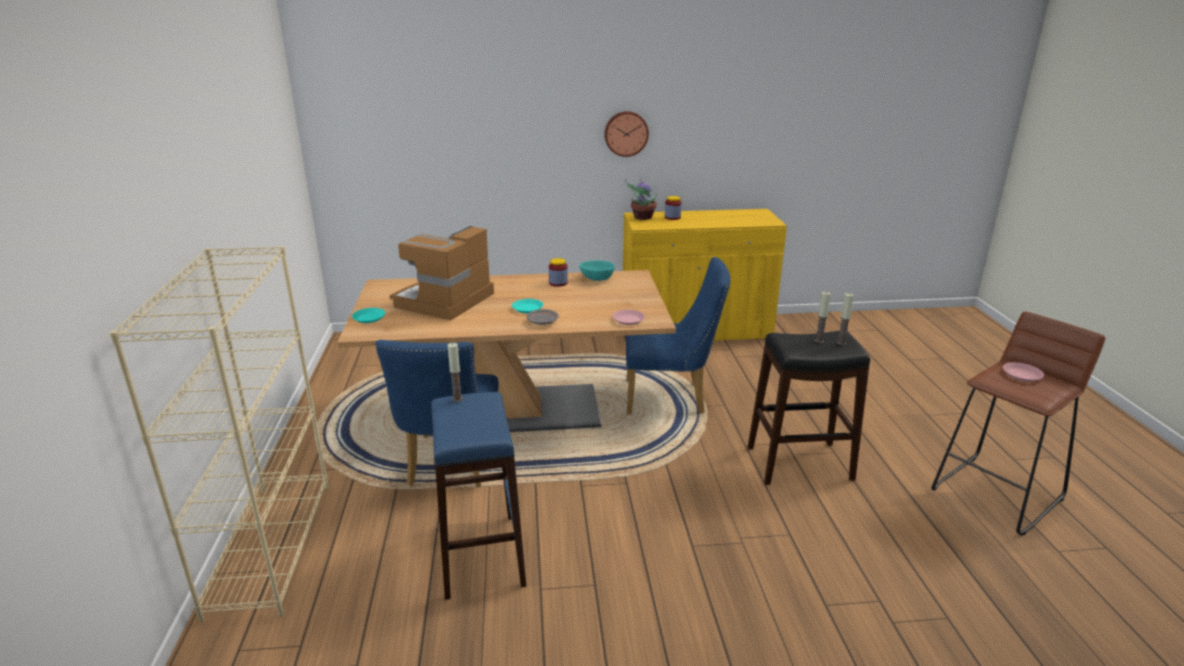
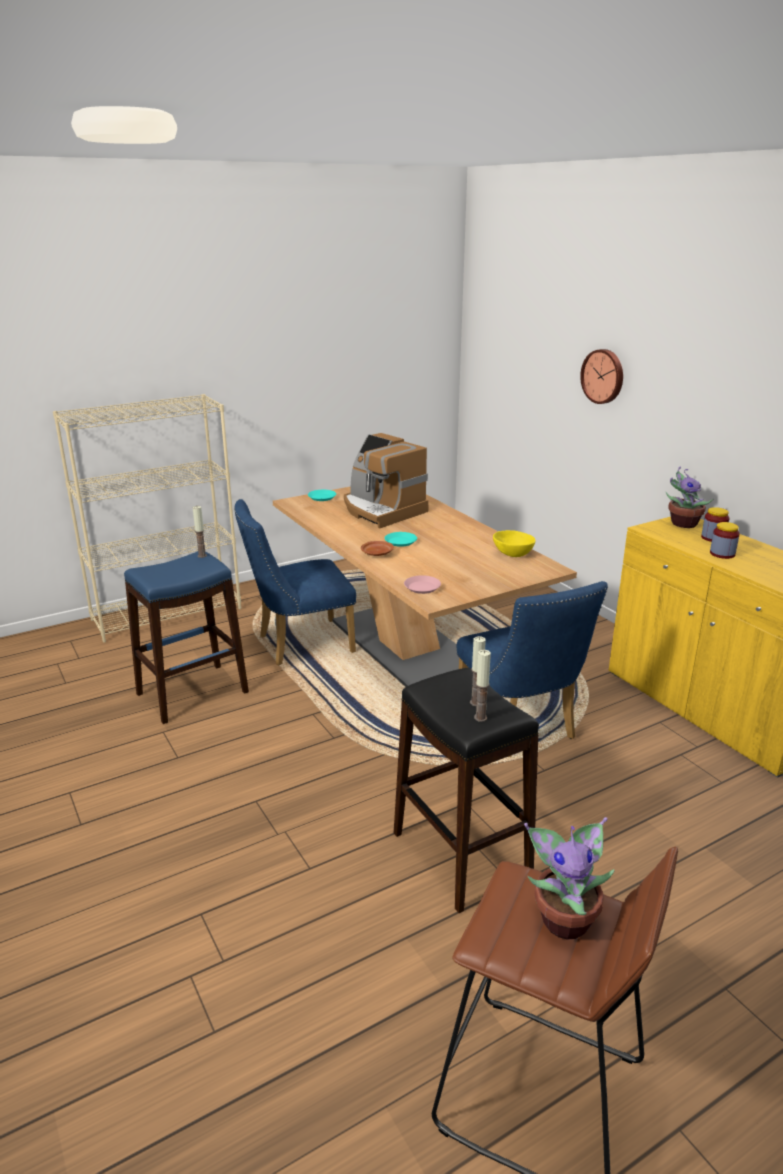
camera: 65 degrees right, 0 degrees up
(444, 301) = (381, 510): coffee machine -> coffee machine turned 135 degrees counterclockwise
(542, 322) = (377, 553): grey plate -> brown plate
(558, 283) = (477, 540): jar -> jar (722, 554)
(597, 279) = (512, 553): turquoise bowl -> yellow bowl
(626, 133) = (708, 409): wall clock -> wall clock (603, 376)
(1021, 375) = (565, 918): pink plate -> potted plant

